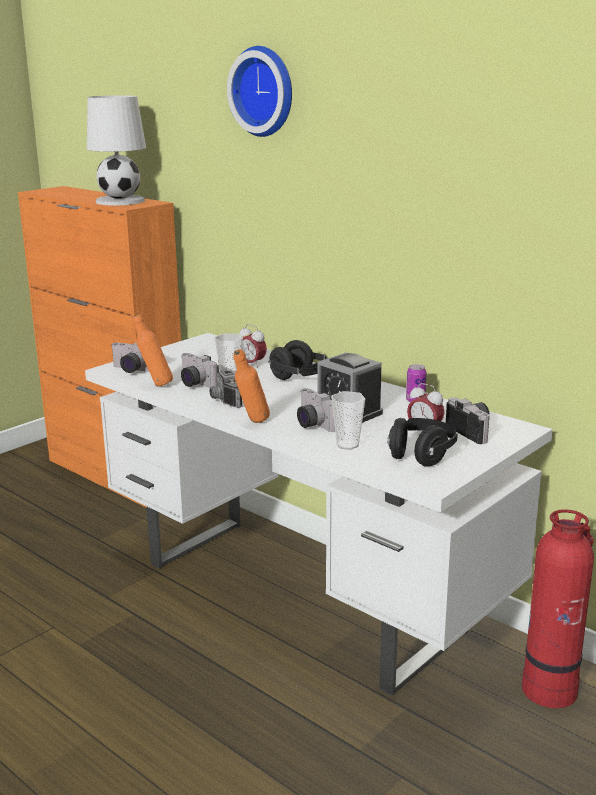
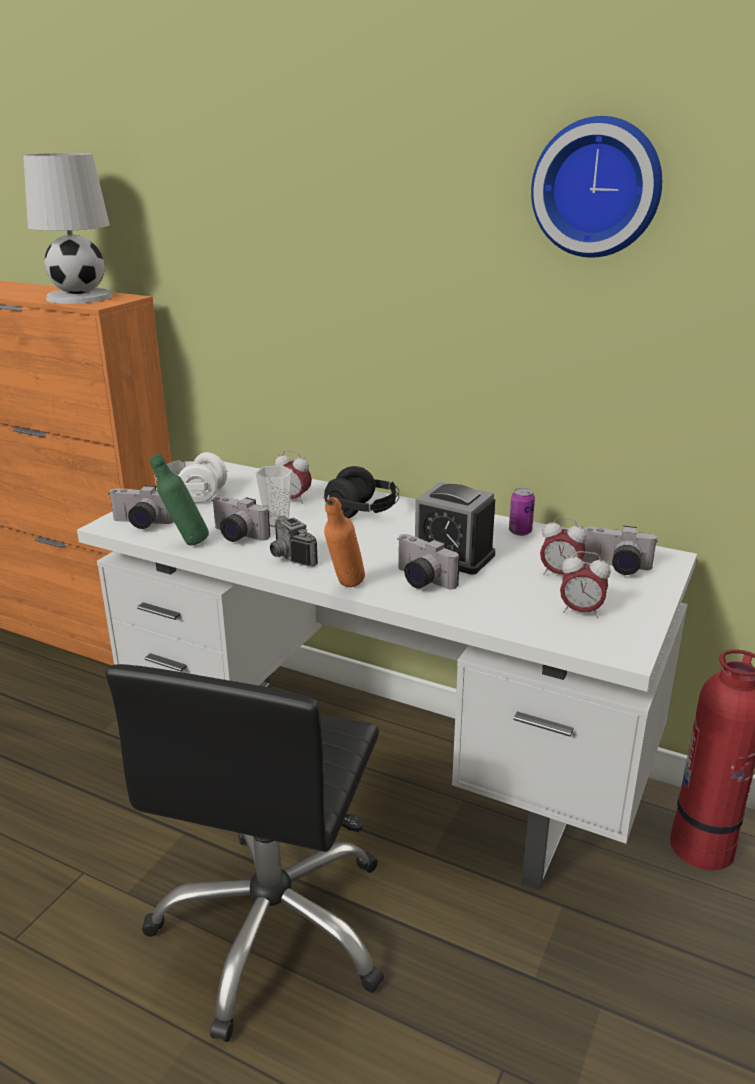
camera: 15 degrees left, 5 degrees up
(155, 385) = (185, 543): orange bottle -> green bottle
(175, 683) = (274, 926): none -> black office chair
(178, 354) = (191, 494): none -> white headphones
(265, 91) = (285, 144): wall clock -> wall clock (597, 188)
(347, 445) = (483, 607): cup -> none
(421, 455) = (581, 611): black headphones -> alarm clock
(473, 431) = (615, 568): camera -> camera turned 150 degrees clockwise

